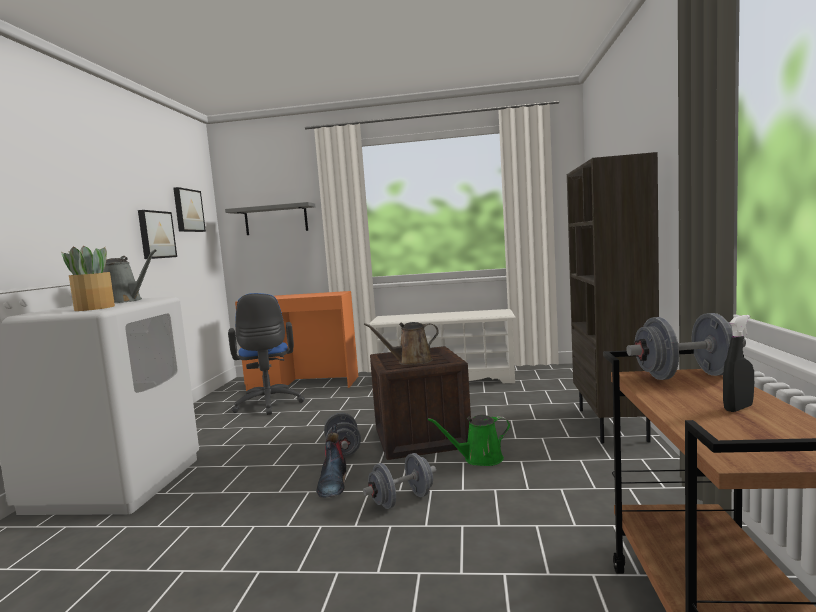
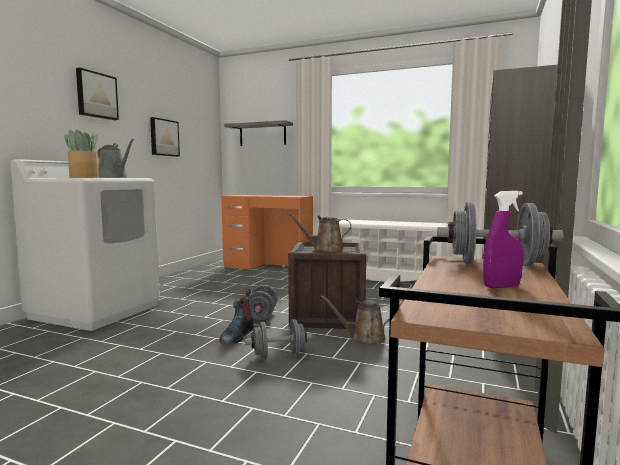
camera: 15 degrees right, 0 degrees up
(187, 210) = (194, 122): picture -> picture (96, 95)
(268, 405) = (232, 278): blue office chair -> none
(479, 459) = (364, 338): green watering can -> brown watering can
(738, 408) = (501, 286): black spray bottle -> purple spray bottle

